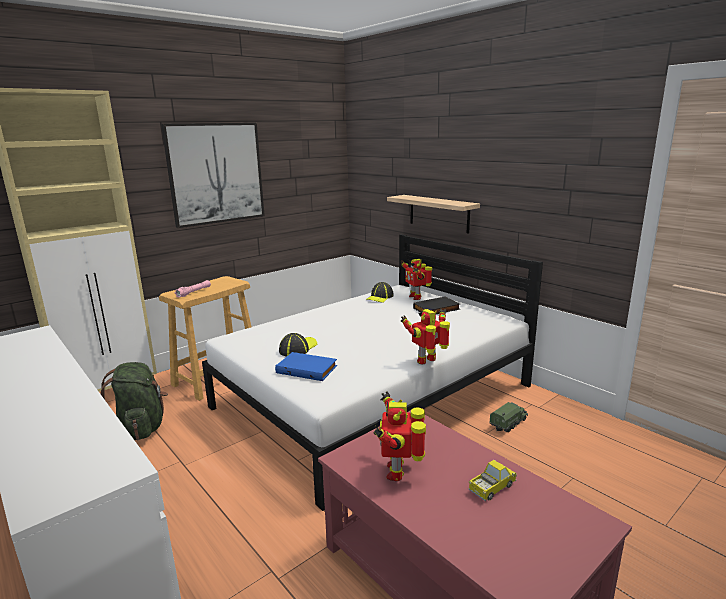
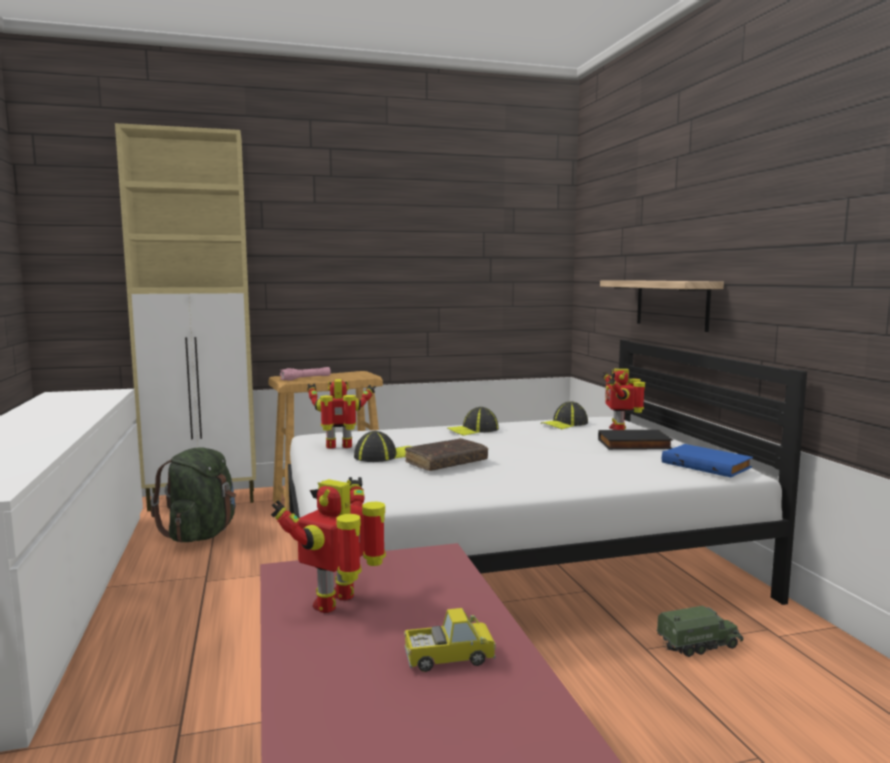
camera: 25 degrees right, 10 degrees down
(216, 173) = (376, 242): picture -> none
(307, 369) = (365, 475): blue book -> blue book (707, 465)
(330, 313) = (473, 430): none -> cap
(346, 347) = (446, 463): none -> brown book
(428, 361) = (542, 494): toy robot -> toy robot (340, 447)

